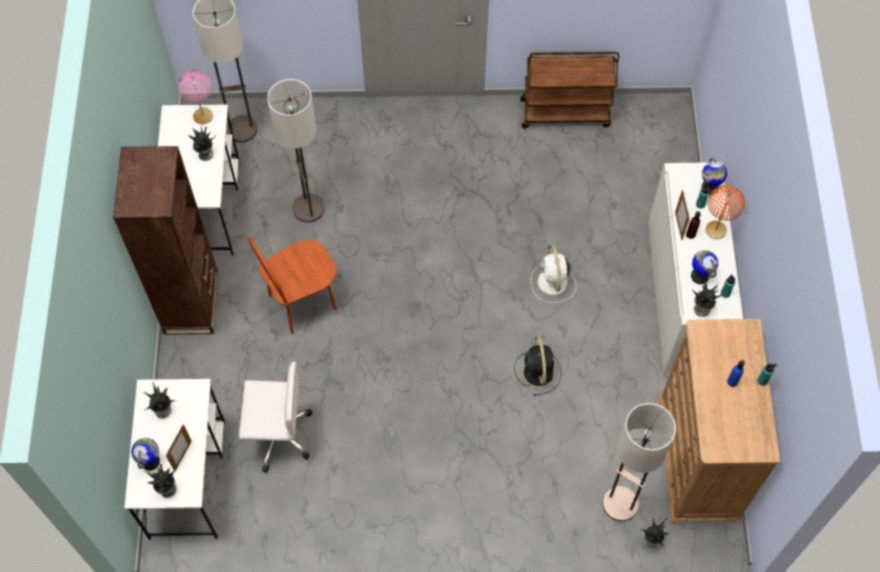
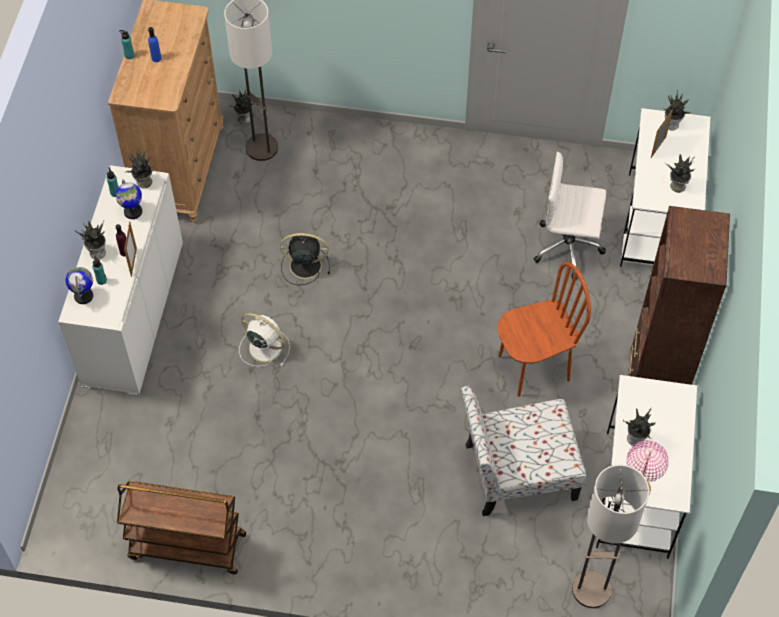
camera: 170 degrees left, 5 degrees down
(150, 461) = (688, 147): globe -> none
(309, 208) = (517, 472): floor lamp -> chair
(538, 371) = (304, 265): black fan -> black fan turned 90 degrees clockwise
(552, 283) = (264, 347): white fan -> white fan turned 60 degrees counterclockwise
(715, 230) = (97, 252): orange table lamp -> potted plant

